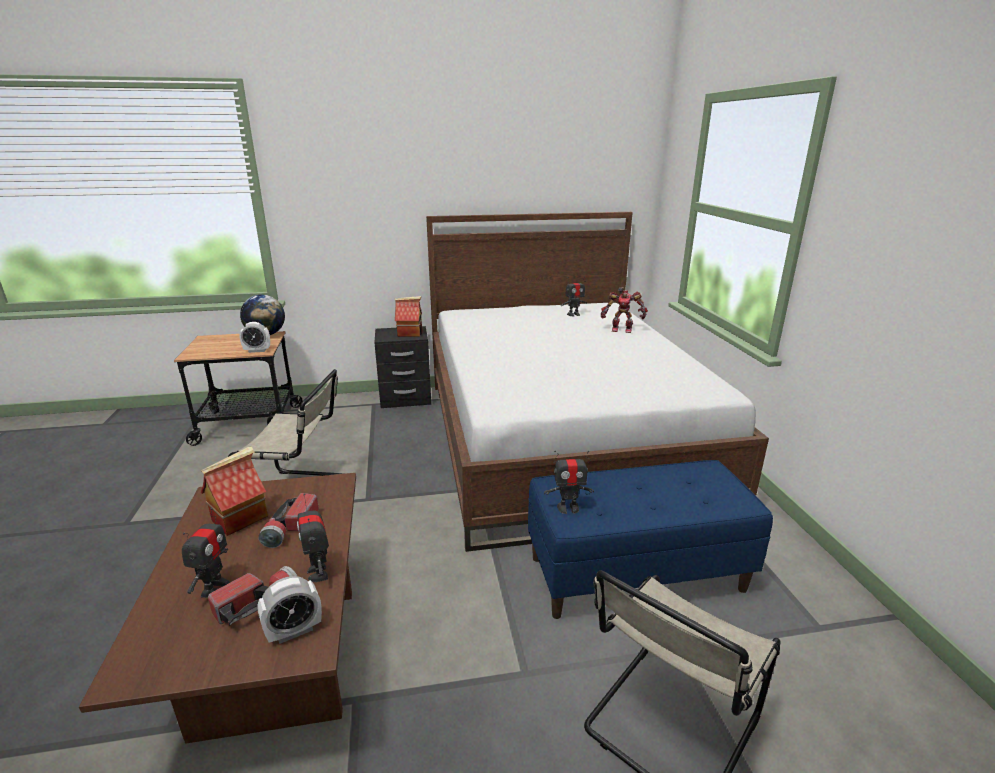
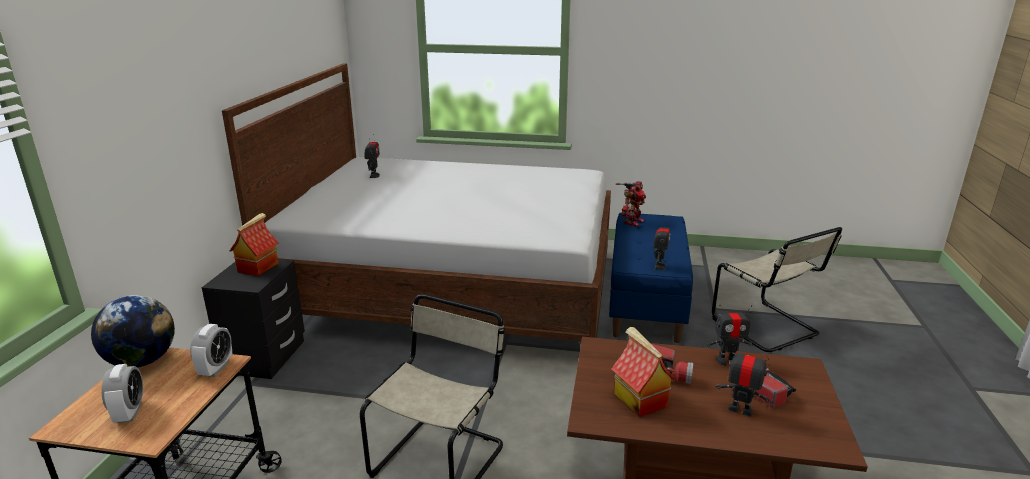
camera: 70 degrees left, 0 degrees up
(294, 631) = (789, 372): alarm clock -> alarm clock (129, 413)
(621, 329) = (438, 169): toy robot -> toy robot (632, 221)

